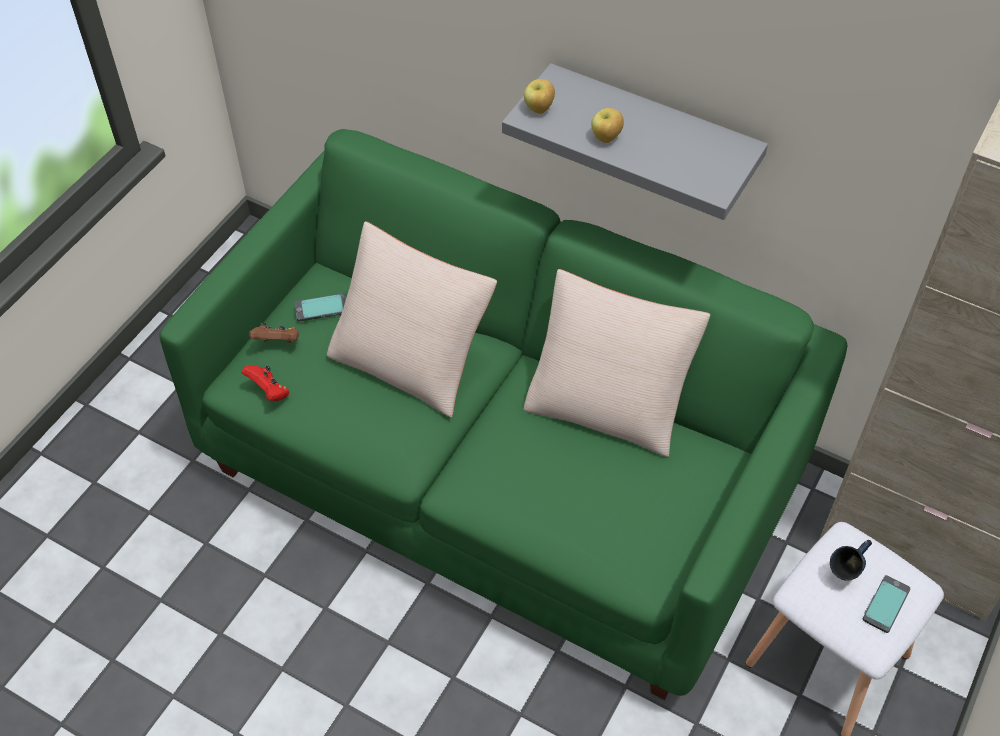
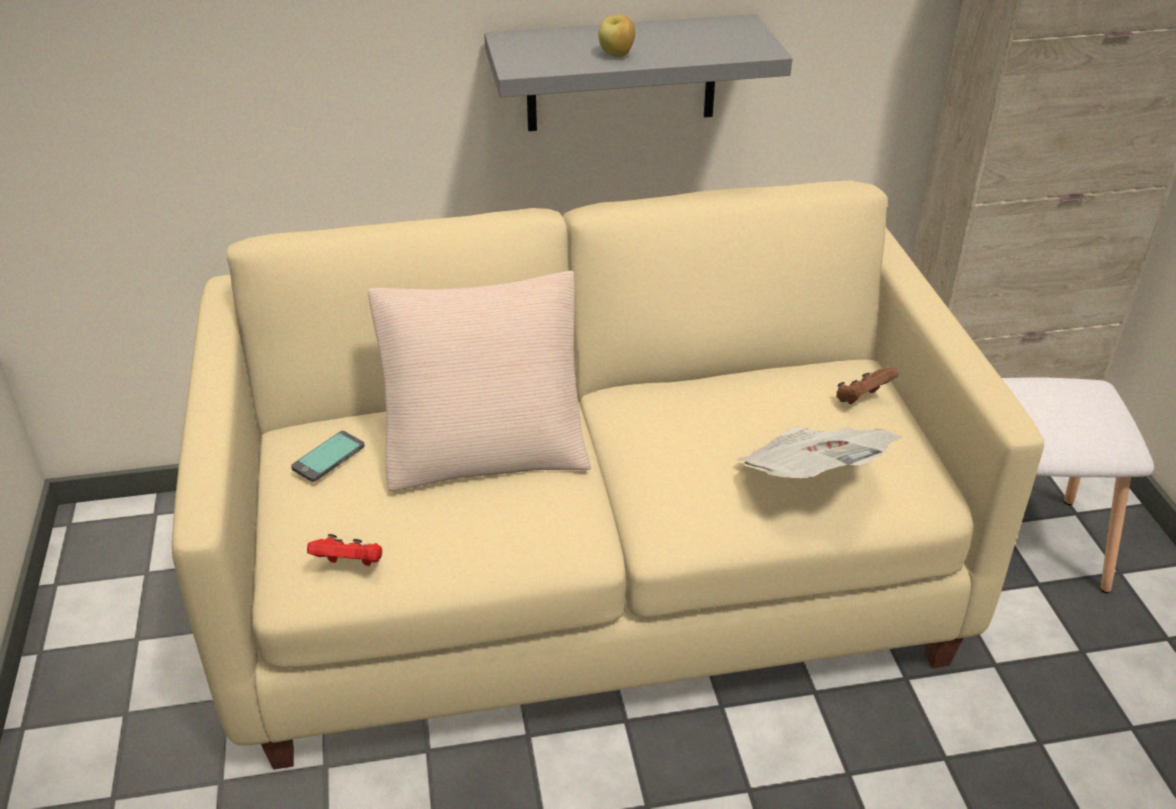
camera: 40 degrees left, 15 degrees down
(277, 342) = (308, 515): brown game controller -> brown game controller (862, 399)
(503, 472) = (591, 574): green sofa -> beige sofa
(539, 109) = (523, 59): apple -> none
(575, 518) = (811, 479): none -> newspaper
(609, 400) = (717, 378): beige pillow -> none
(846, 573) = (1041, 406): blue mug -> none
(885, 604) = (1096, 410): phone -> none

